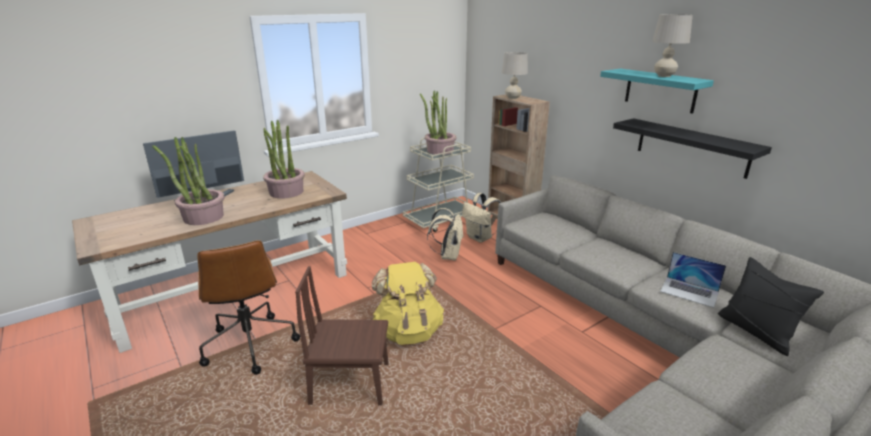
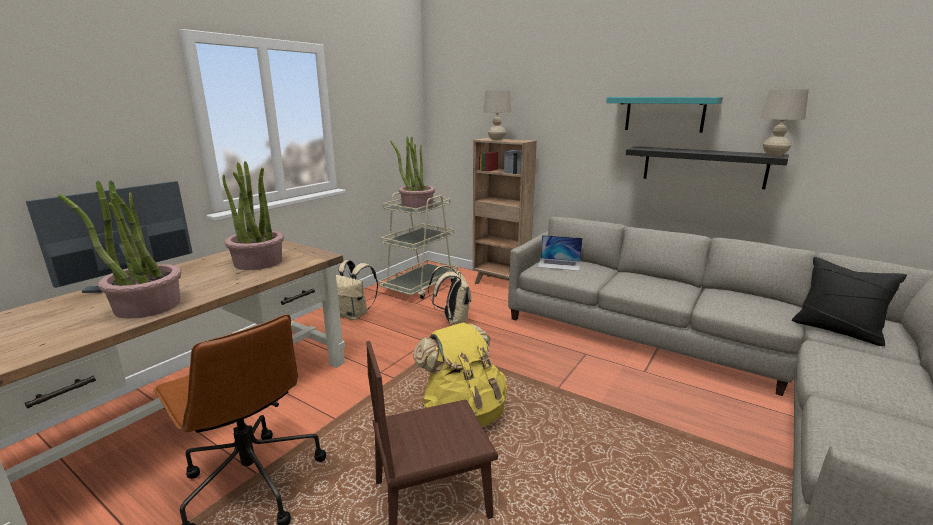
camera: 20 degrees left, 5 degrees down
(480, 238) = (476, 297): beige backpack -> beige backpack (354, 315)
(664, 76) = (674, 96): beige table lamp -> beige table lamp (774, 155)
(689, 291) = (750, 305): laptop -> laptop (559, 264)

